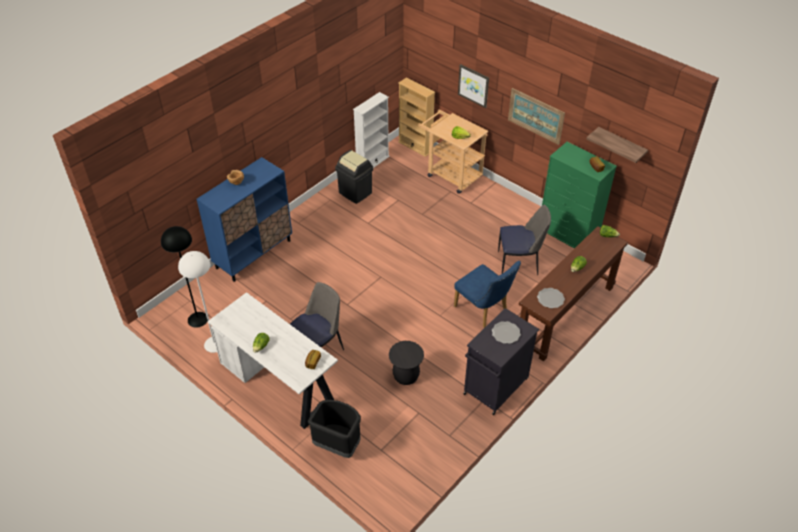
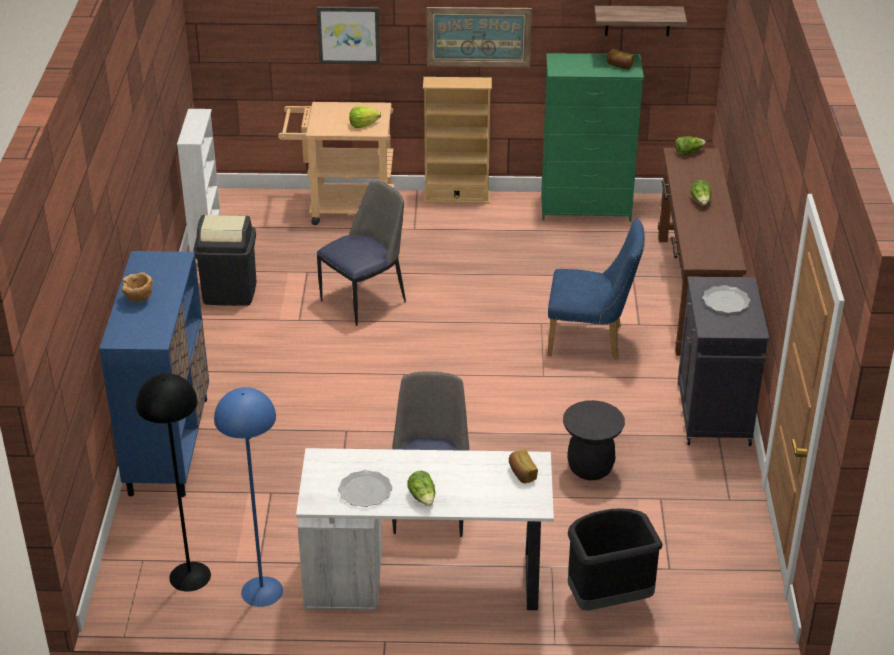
camera: 40 degrees left, 10 degrees down
(214, 344) = (261, 591): white floor lamp -> blue floor lamp
(415, 146) = (247, 197): beige bookcase -> beige bookcase (456, 197)
(519, 263) = (566, 266): chair -> chair (365, 300)
(550, 299) = (714, 247): plate -> plate (365, 490)

